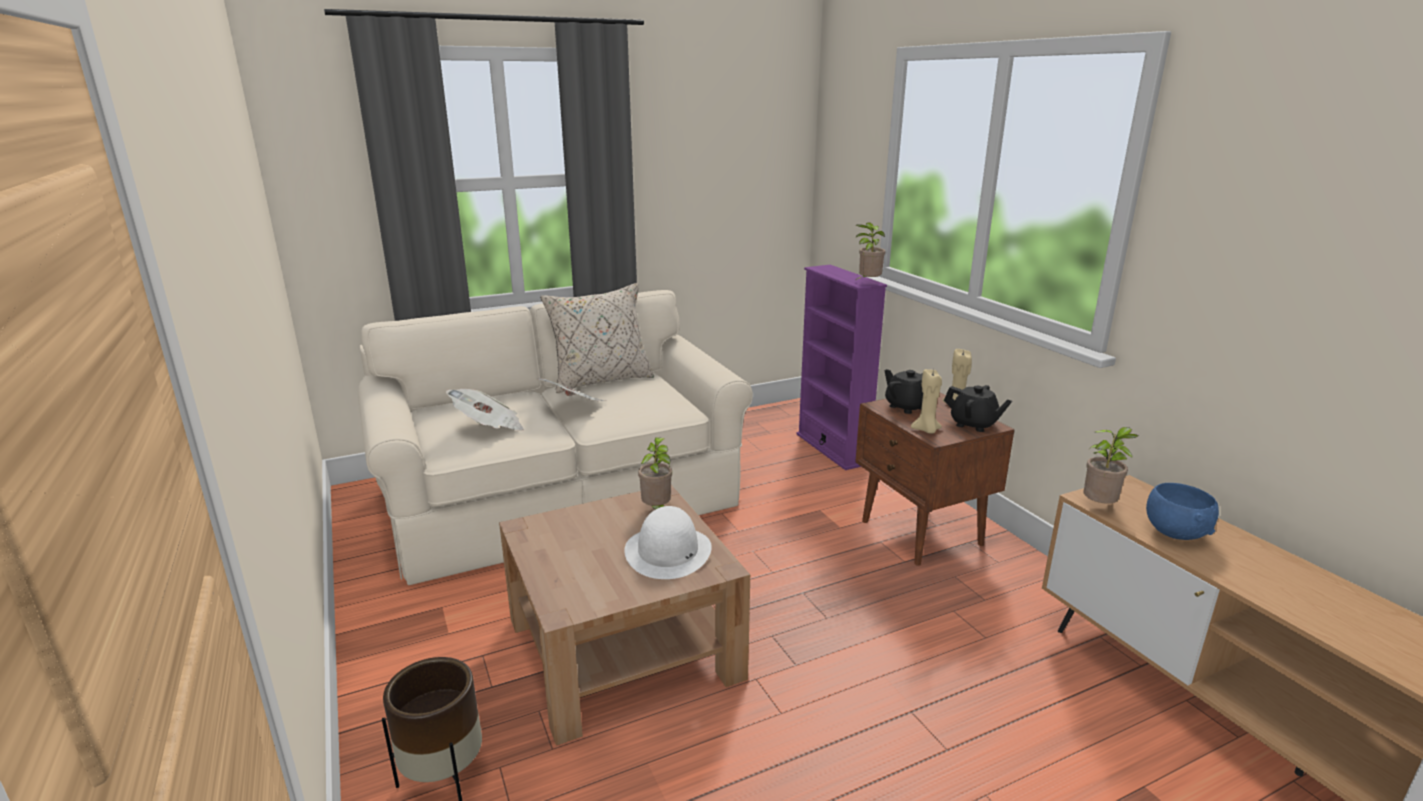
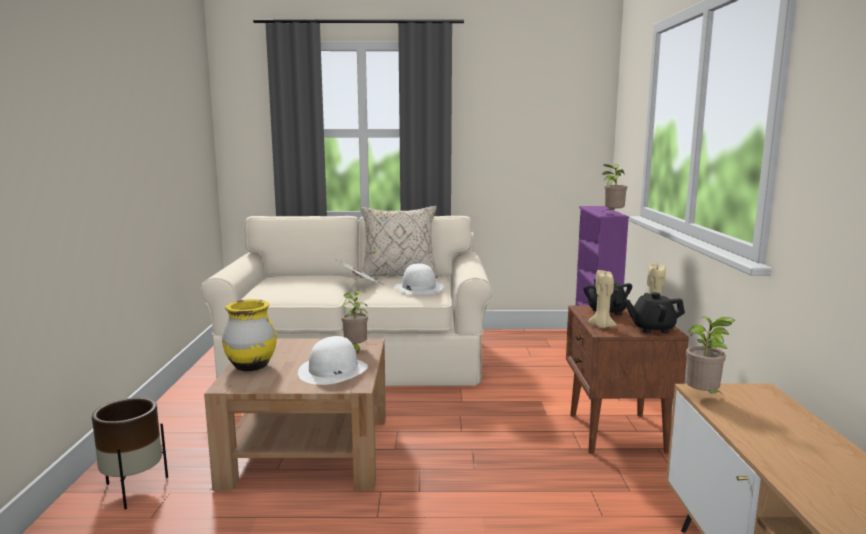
camera: 25 degrees right, 10 degrees down
(489, 427) = (294, 288): newspaper -> none
(556, 571) = (251, 366): none -> yellow vase
(652, 399) = (418, 288): none -> white hat
(973, 424) = (652, 329): black teapot -> black teapot turned 120 degrees clockwise
(1174, 532) = (760, 426): blue bowl -> none

